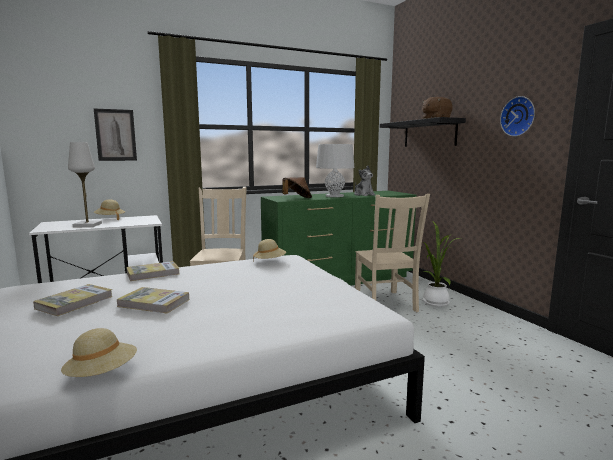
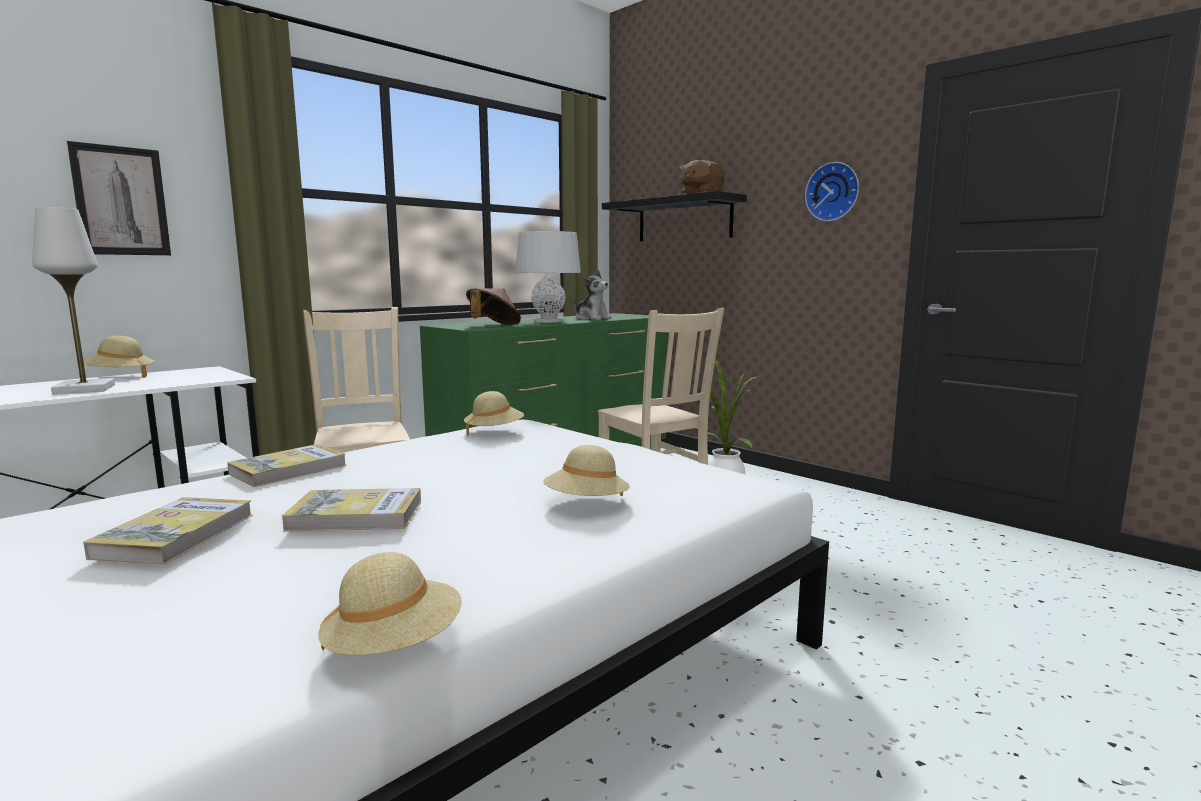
camera: 20 degrees left, 0 degrees up
(269, 312) = (586, 504): none -> beige hat

